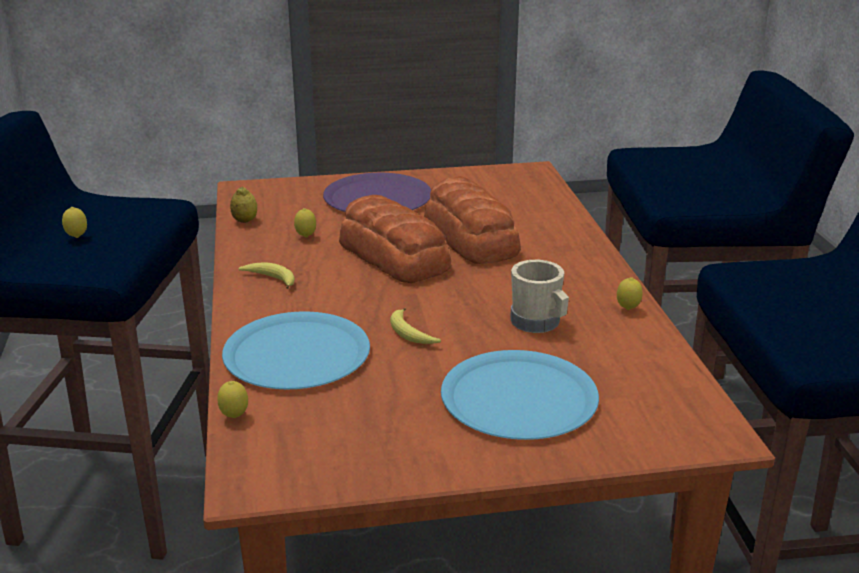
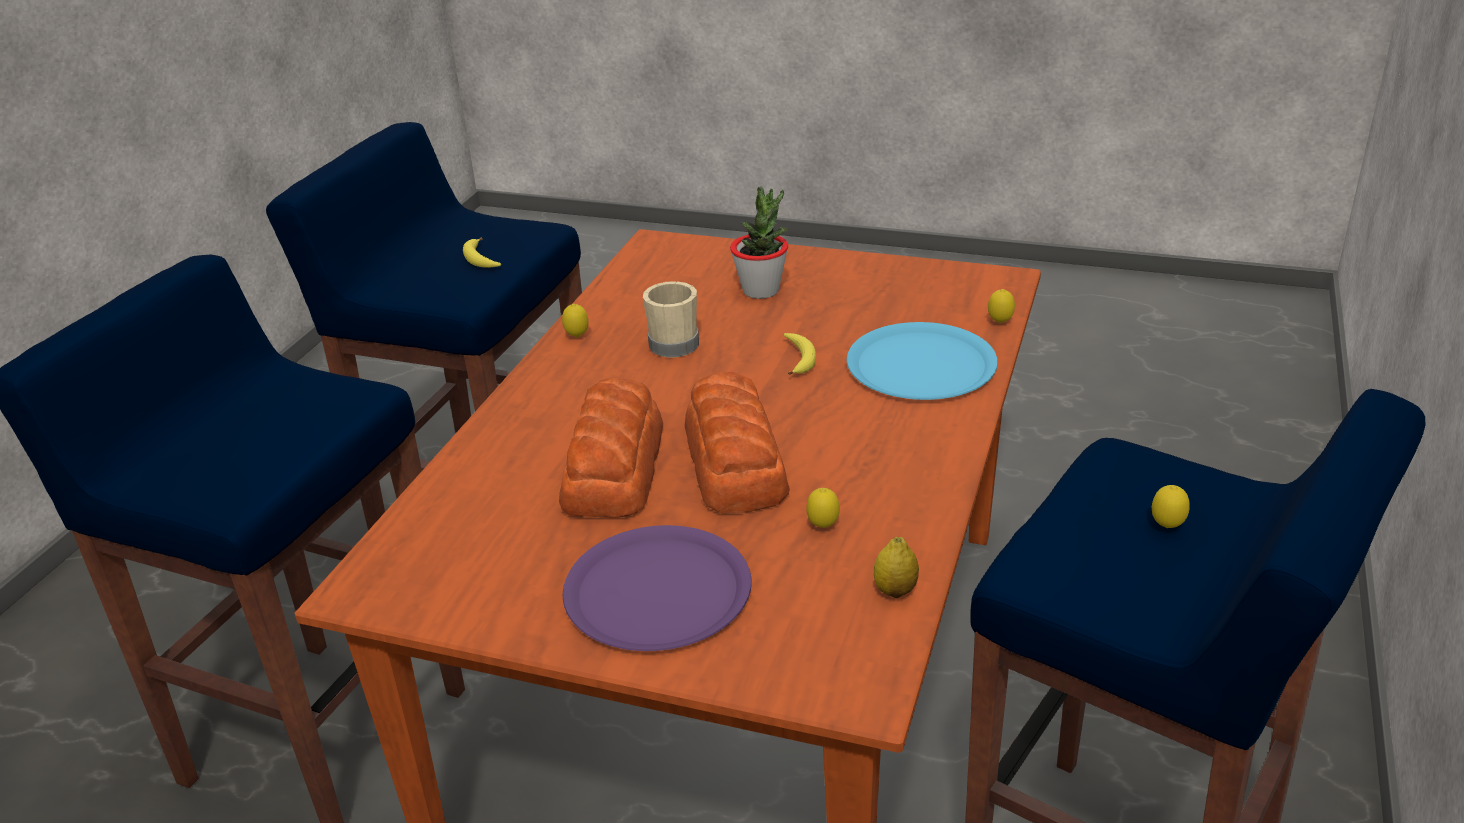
camera: 150 degrees left, 5 degrees up
(270, 279) = (907, 462): banana -> banana (481, 260)
(519, 397) = (761, 290): blue plate -> potted plant

